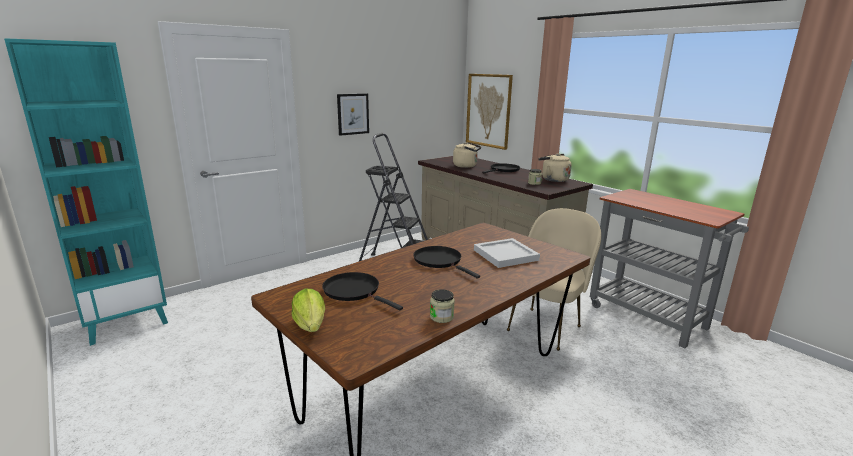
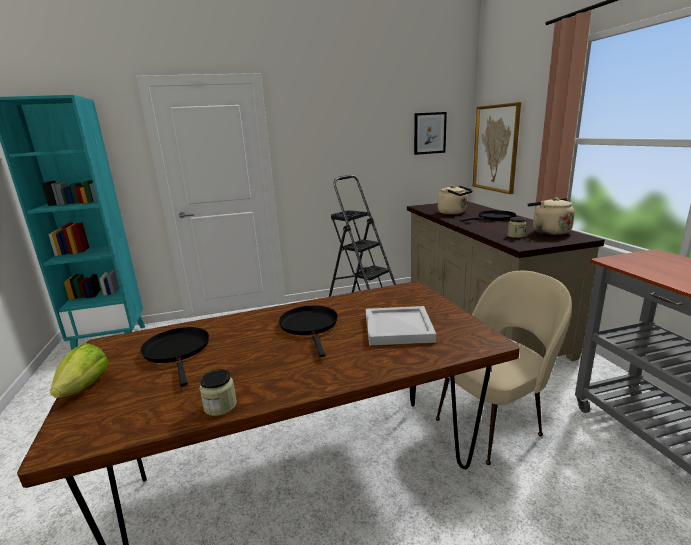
camera: 25 degrees right, 0 degrees up
(353, 114) = (333, 157): picture -> picture (429, 133)

